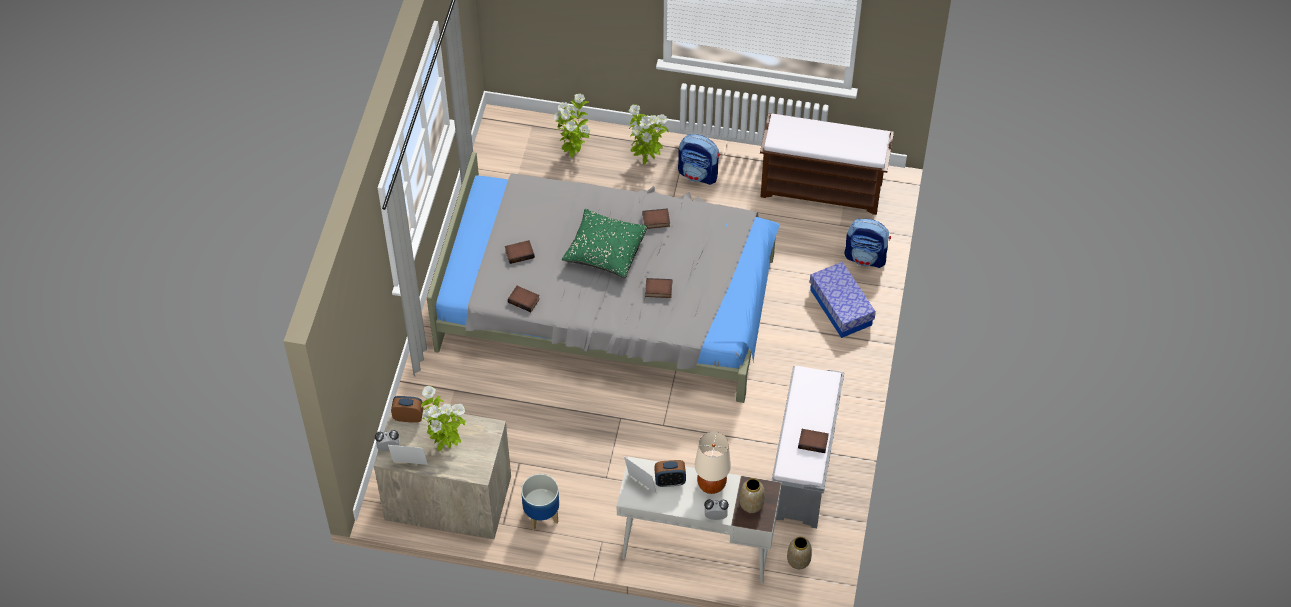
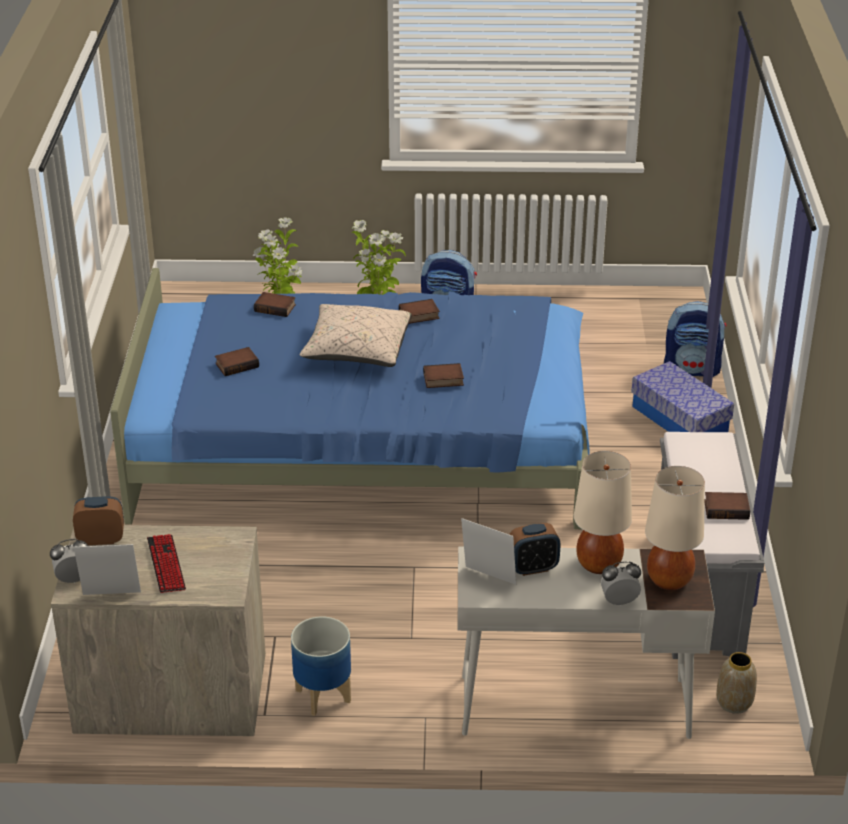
camera: 10 degrees left, 20 degrees down
(446, 444) = (166, 565): potted plant -> keyboard
(524, 300) = (254, 409): book -> book (276, 307)
(605, 251) = (357, 351): green pillow -> beige pillow
(609, 303) = (365, 447): grey bed -> blue bed
(751, 504) = (669, 580): vase -> beige table lamp
(822, 189) = (611, 314): brown bench -> none

